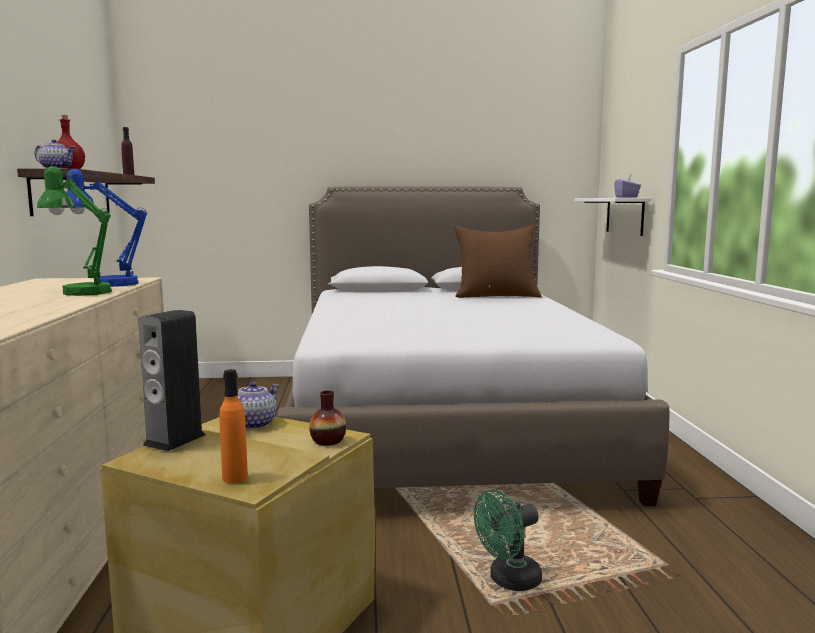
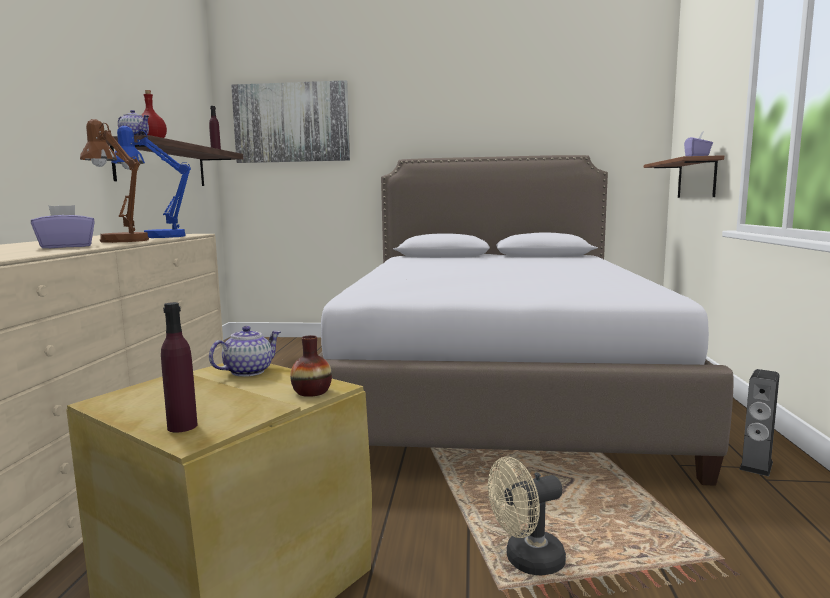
camera: 10 degrees right, 0 degrees up
(44, 304) = (66, 246): none -> purple tissue box
(80, 292) = (119, 240): green table lamp -> brown table lamp
(175, 440) = (155, 383): speaker -> speaker (756, 465)
(207, 143) = (291, 123): none -> picture
(235, 478) = (182, 426): orange bottle -> purple bottle
(496, 296) = (556, 260): brown pillow -> none
(508, 581) = (526, 561): green fan -> beige fan
(624, 215) = (696, 178): white shelf -> brown shelf

